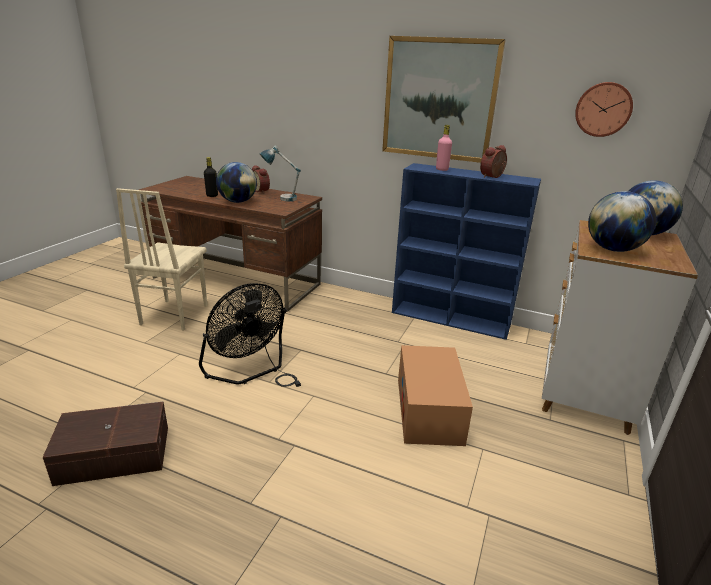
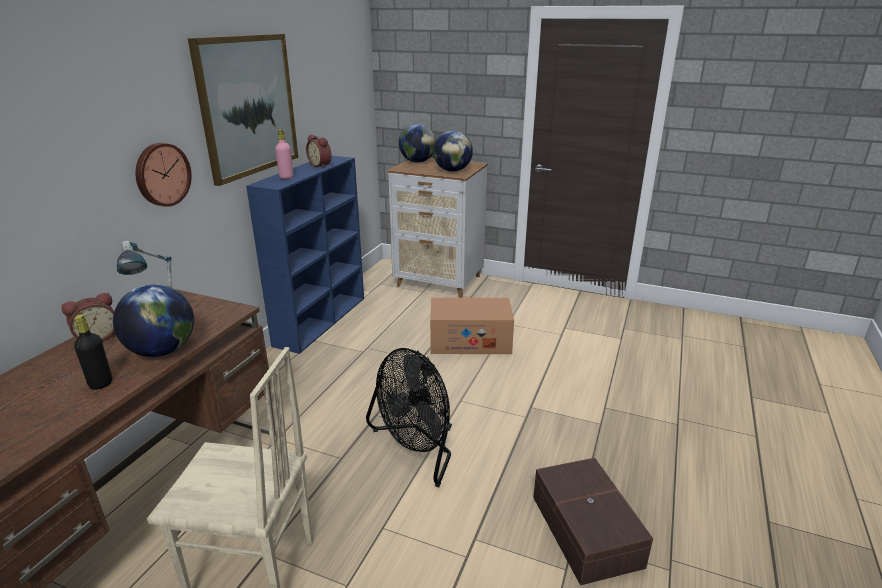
camera: 90 degrees left, 0 degrees up
(603, 109) = (339, 85): wall clock -> wall clock (161, 174)

